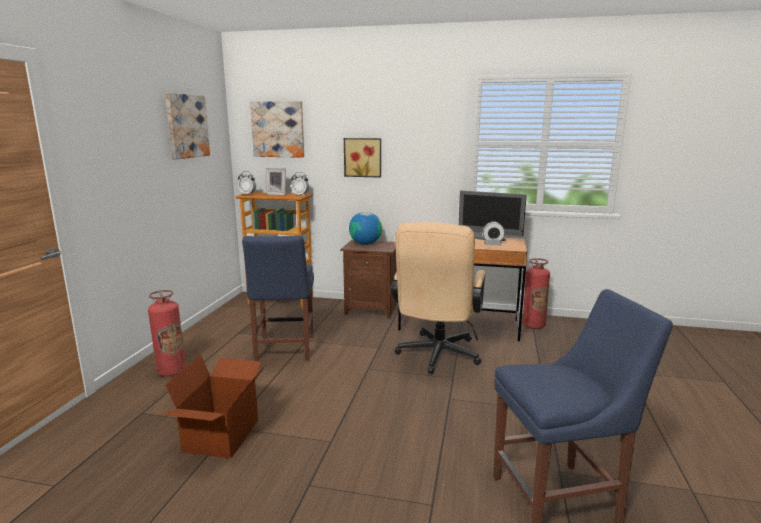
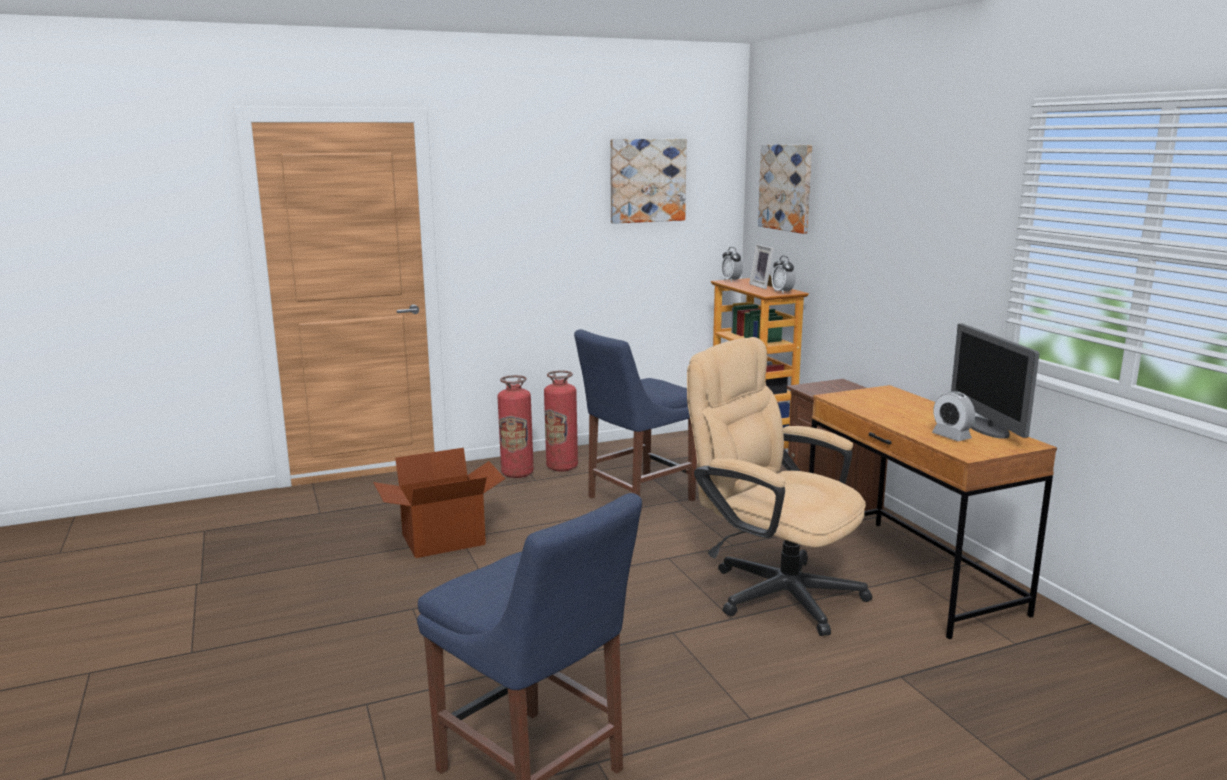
camera: 55 degrees right, 0 degrees up
(363, 157) = (870, 242): picture -> none
(365, 244) = (839, 389): globe -> none
(437, 357) = (773, 589): beige office chair -> beige office chair turned 60 degrees clockwise
(533, 326) = (1041, 637): fire extinguisher -> fire extinguisher (562, 467)

